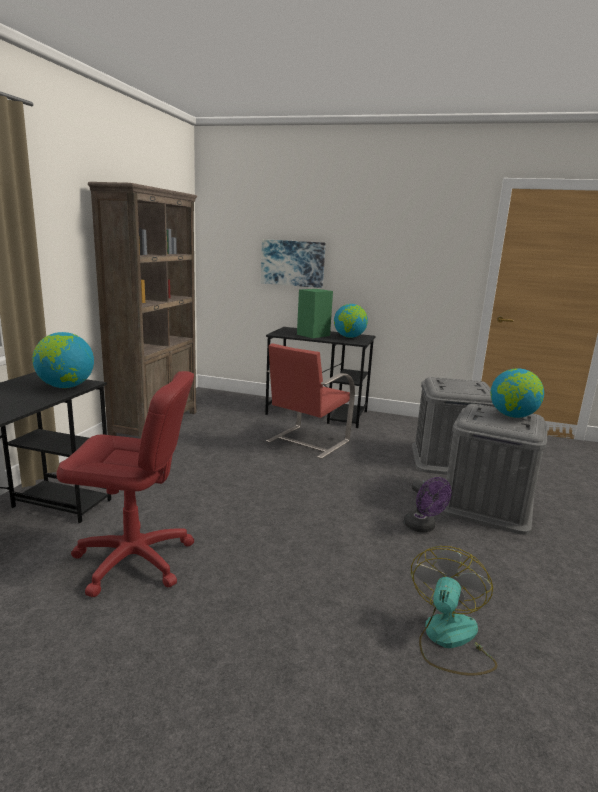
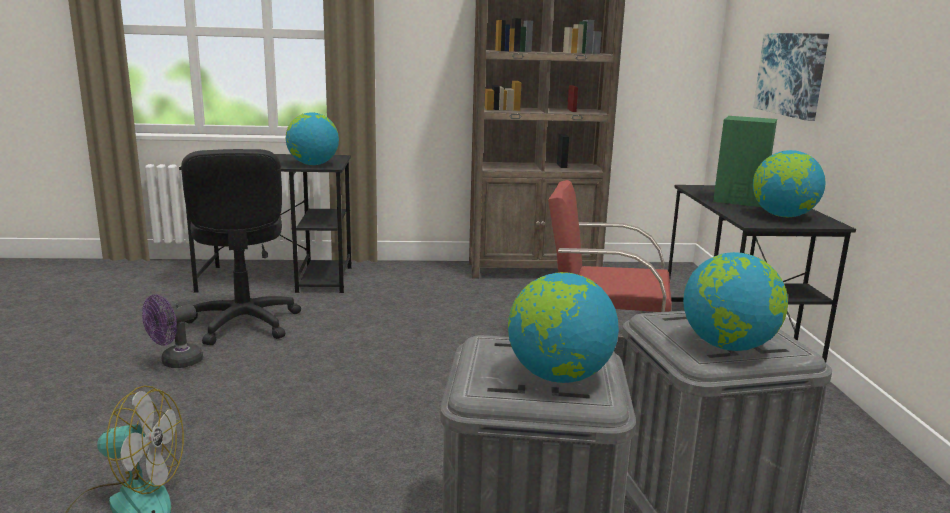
camera: 70 degrees right, 0 degrees up
(134, 560) = (243, 323): red office chair -> black office chair
(422, 527) = (393, 472): purple fan -> purple fan (176, 363)
(475, 388) = (728, 346): none -> globe

